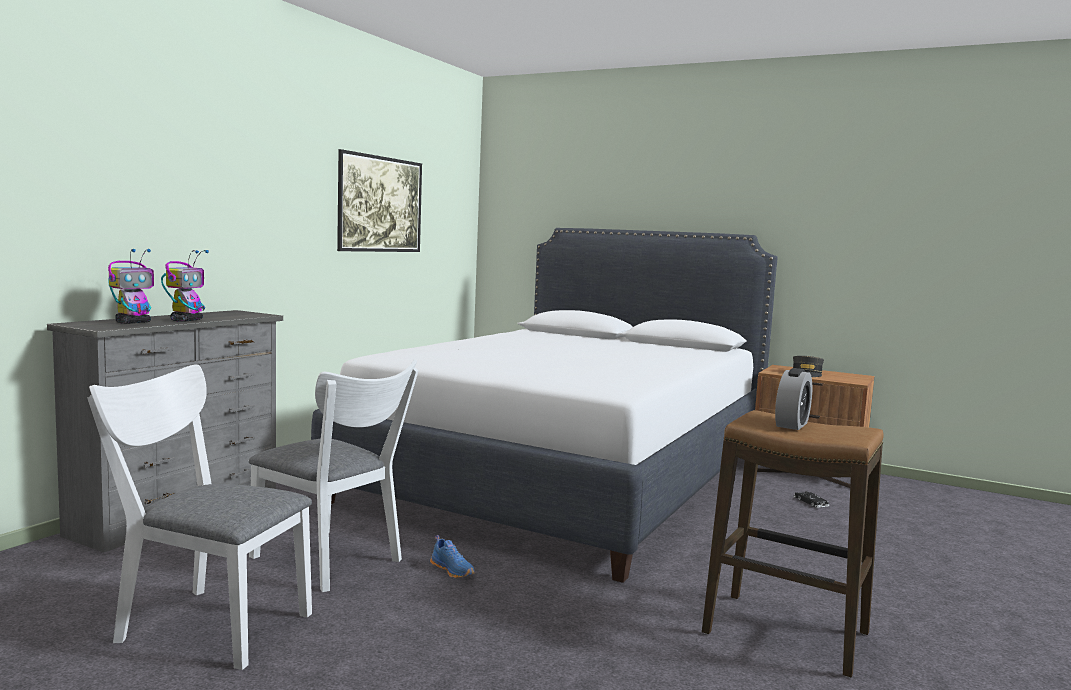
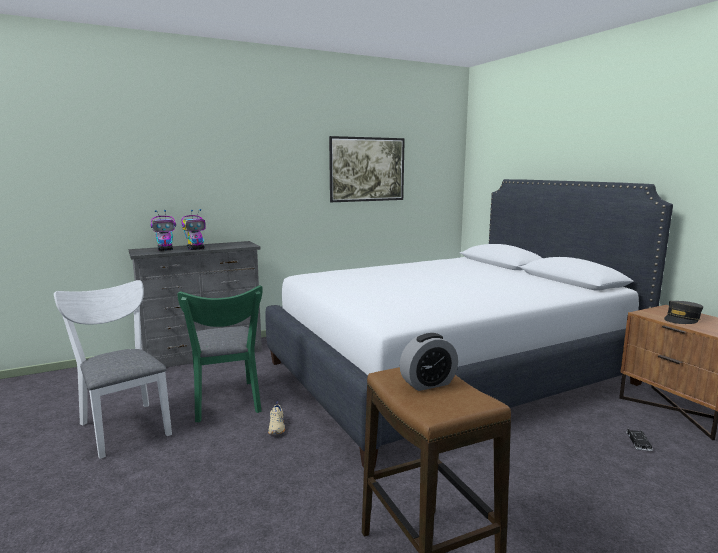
camera: 35 degrees right, 5 degrees up
(333, 562) = (226, 403): white chair -> green chair
(453, 570) = (277, 427): blue shoe -> beige shoe

